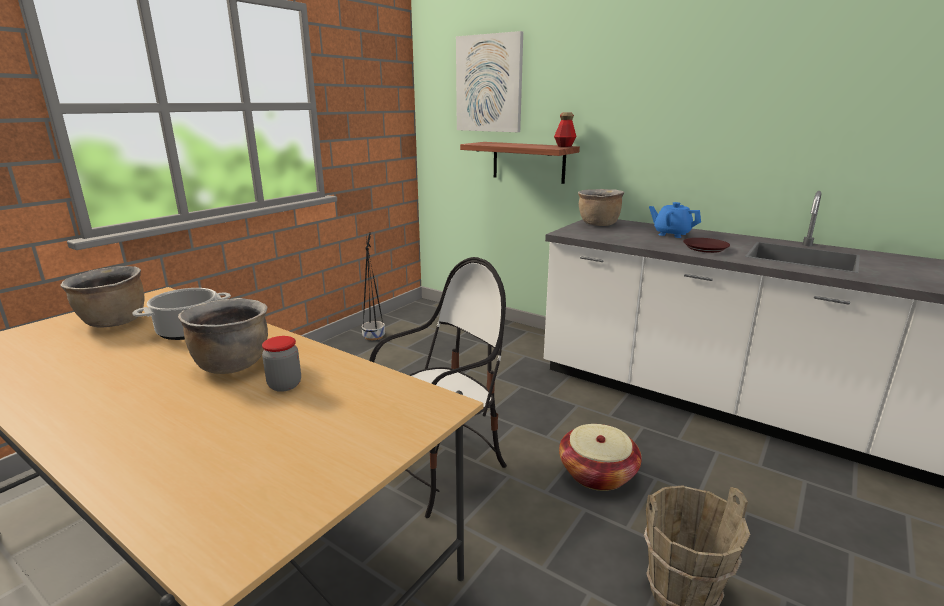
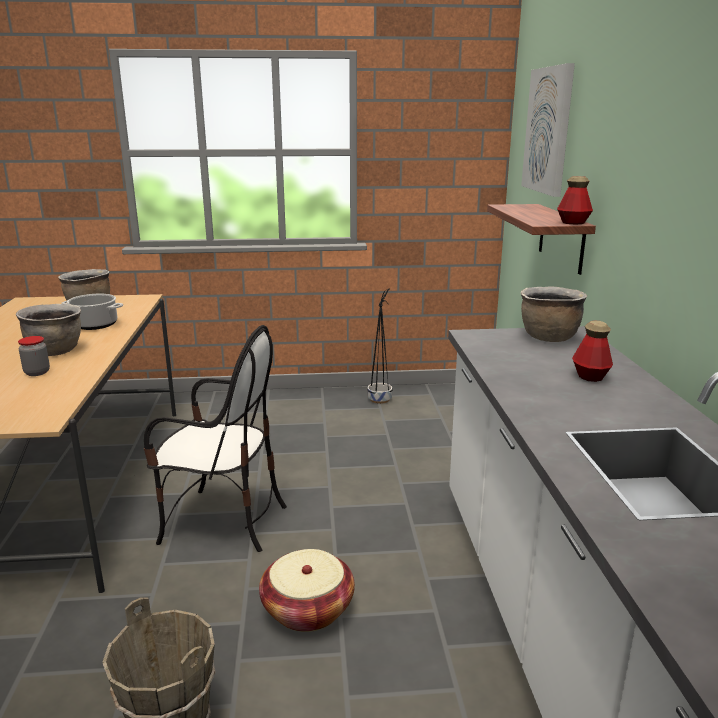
camera: 50 degrees right, 0 degrees up
(671, 234) = (590, 376): blue teapot -> bottle
(704, 248) = (555, 404): brown plate -> none

